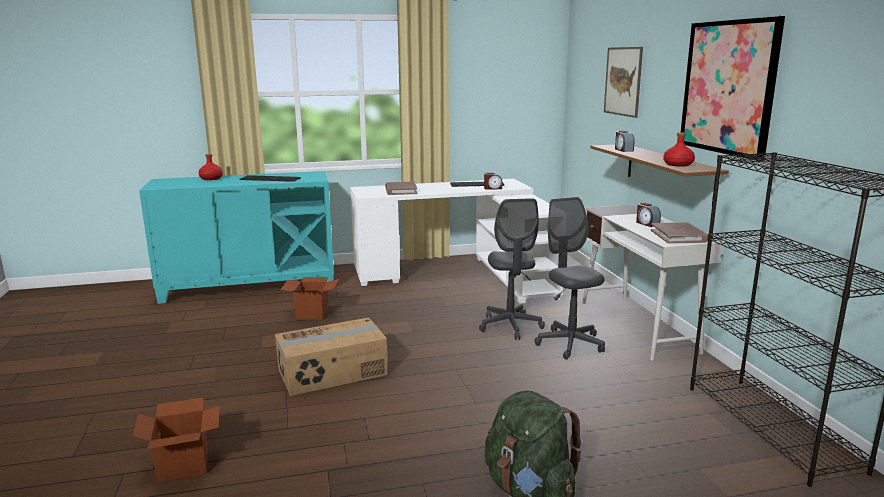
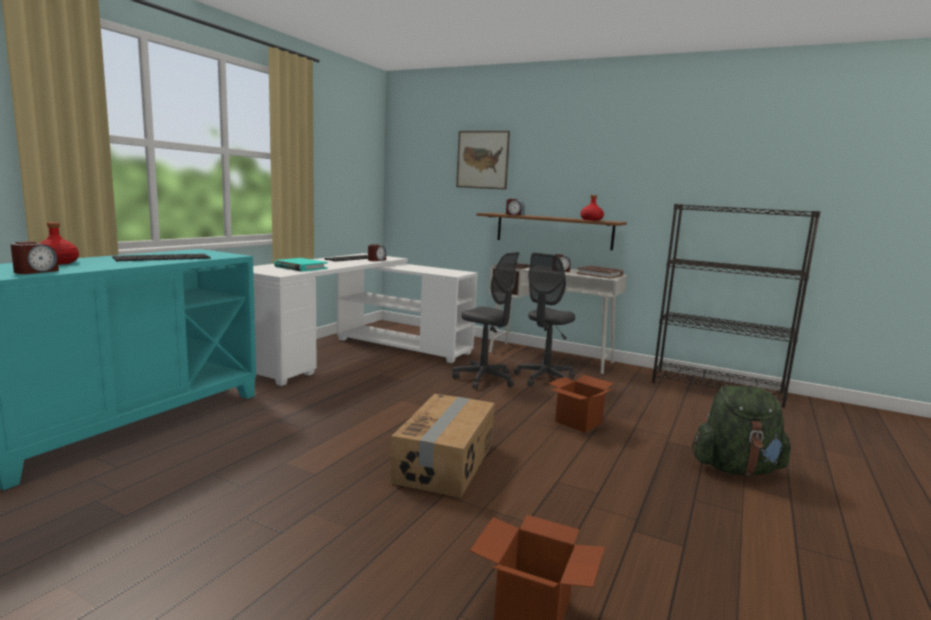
camera: 50 degrees left, 5 degrees down
(181, 185) = (36, 271): none -> alarm clock
(312, 314) = (292, 424): cardboard box -> cardboard box (578, 422)
(401, 191) = (300, 267): brown book -> turquoise book
(570, 344) = (545, 379): grey office chair -> grey office chair turned 75 degrees counterclockwise
(728, 87) = (621, 162): picture -> none

